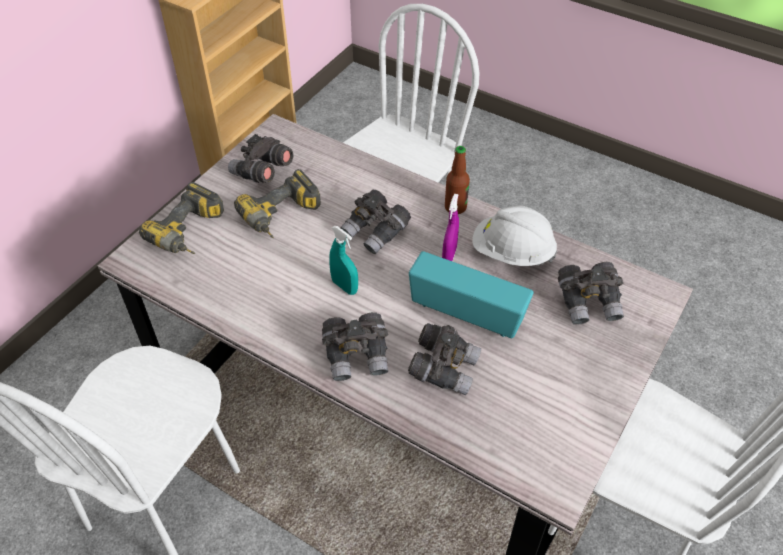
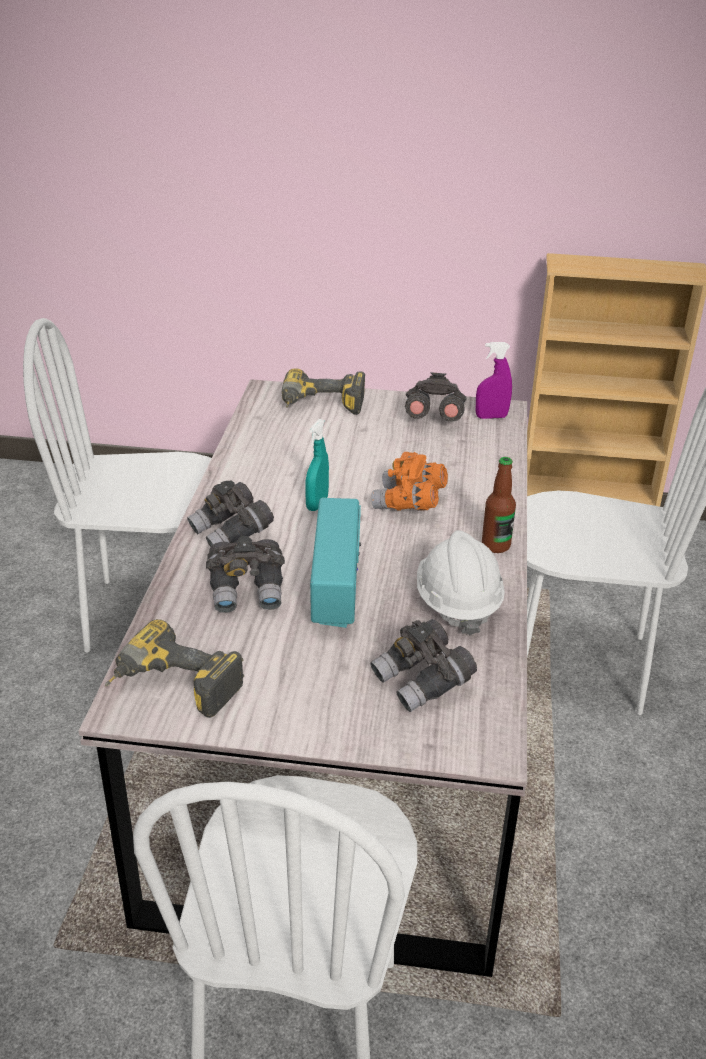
camera: 65 degrees right, 15 degrees down
(283, 218) = (381, 446): power drill -> power drill (172, 689)
(376, 232) = (409, 503): grey binoculars -> orange binoculars
(449, 256) = (414, 558): purple spray bottle -> purple spray bottle (491, 417)

